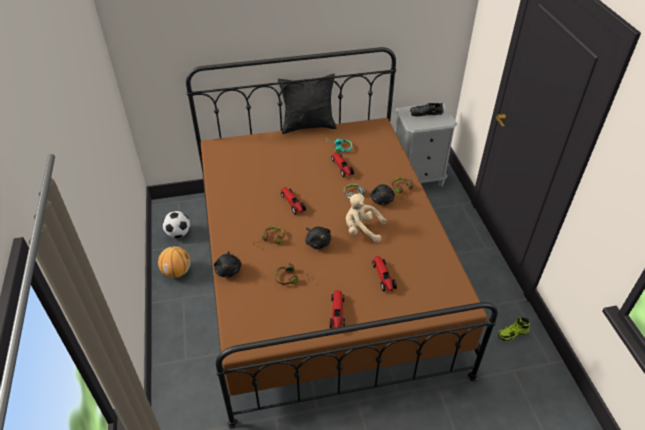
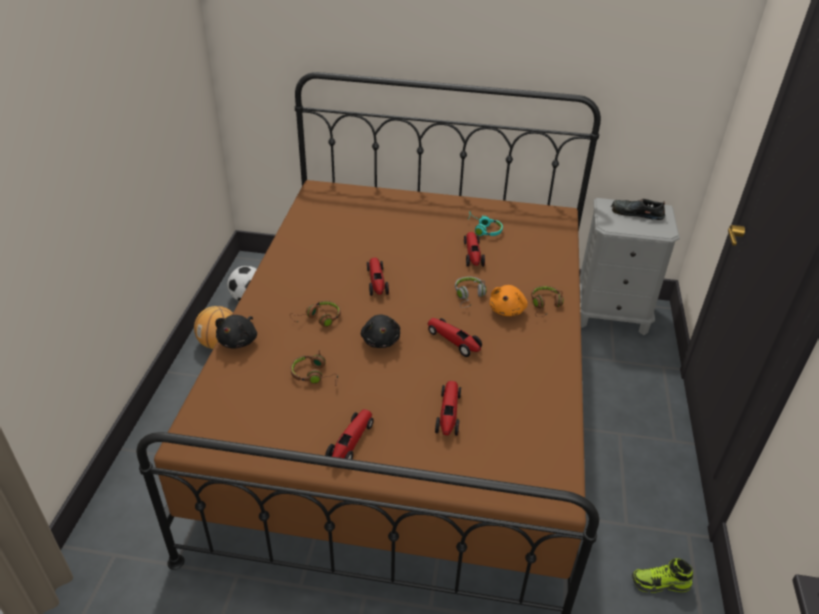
camera: 20 degrees right, 5 degrees down
(308, 126) = (456, 194): black pillow -> none
(362, 230) = (454, 341): beige plush toy -> toy car
(382, 199) = (507, 310): black plush toy -> orange plush toy

